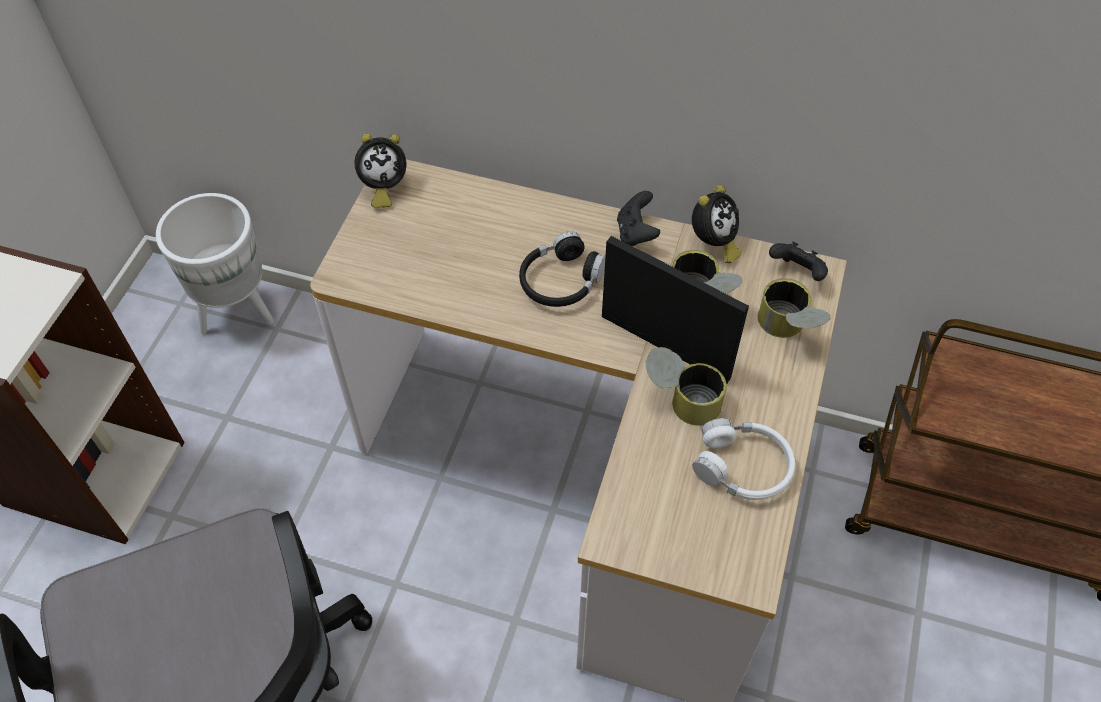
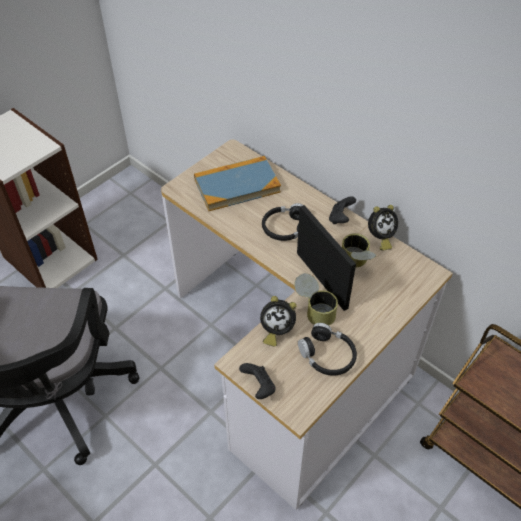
camera: 25 degrees right, 5 degrees down
(238, 310) = (155, 206): white planter -> none
(383, 188) = (223, 154): alarm clock -> alarm clock (276, 330)
(439, 236) = (237, 186): none -> book
(742, 467) = (327, 355): white headphones -> black headphones
(787, 330) = (395, 296): can -> none
(797, 272) = (419, 269): black game controller -> black game controller (259, 387)

